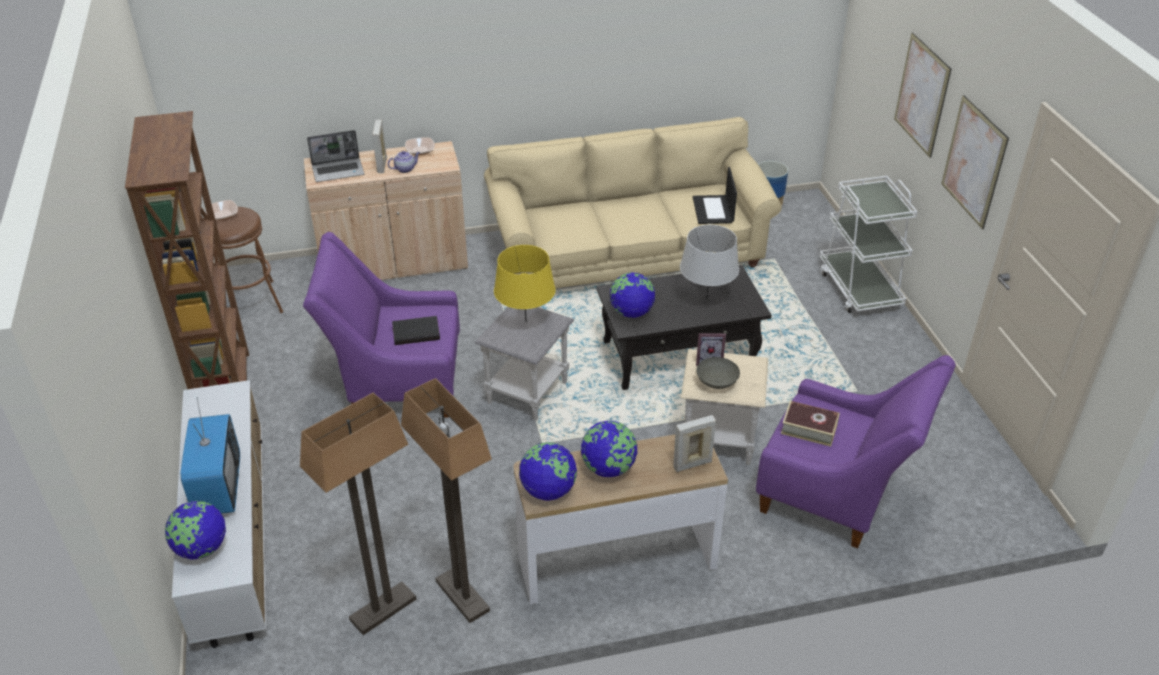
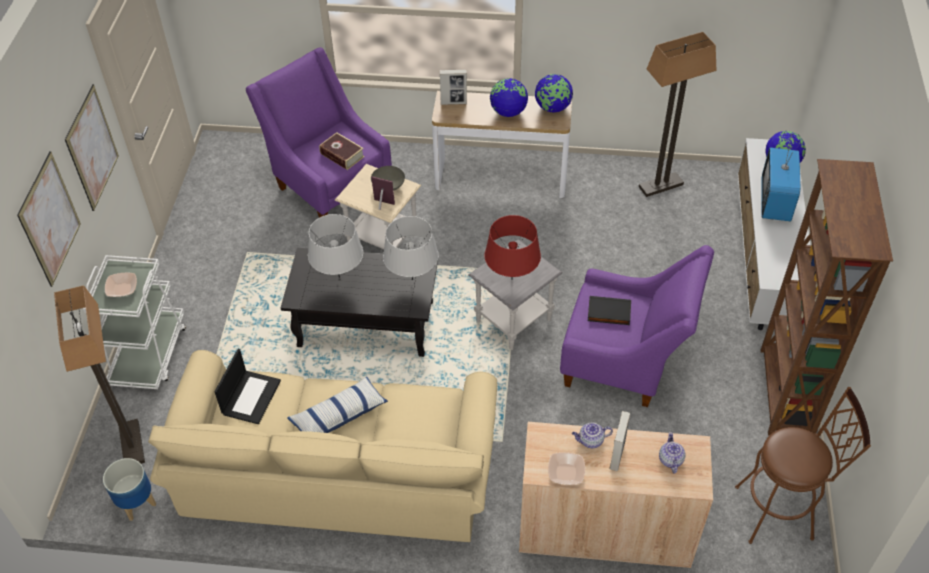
camera: 160 degrees left, 10 degrees up
(223, 215) = (807, 461): bowl -> bowl (122, 289)
(338, 171) = (670, 459): laptop -> teapot
(463, 596) = (607, 181): floor lamp -> floor lamp (131, 444)
(526, 321) = (511, 279): yellow table lamp -> red table lamp
(631, 312) = (412, 279): globe -> grey table lamp
(633, 217) = (338, 415): none -> pillow

